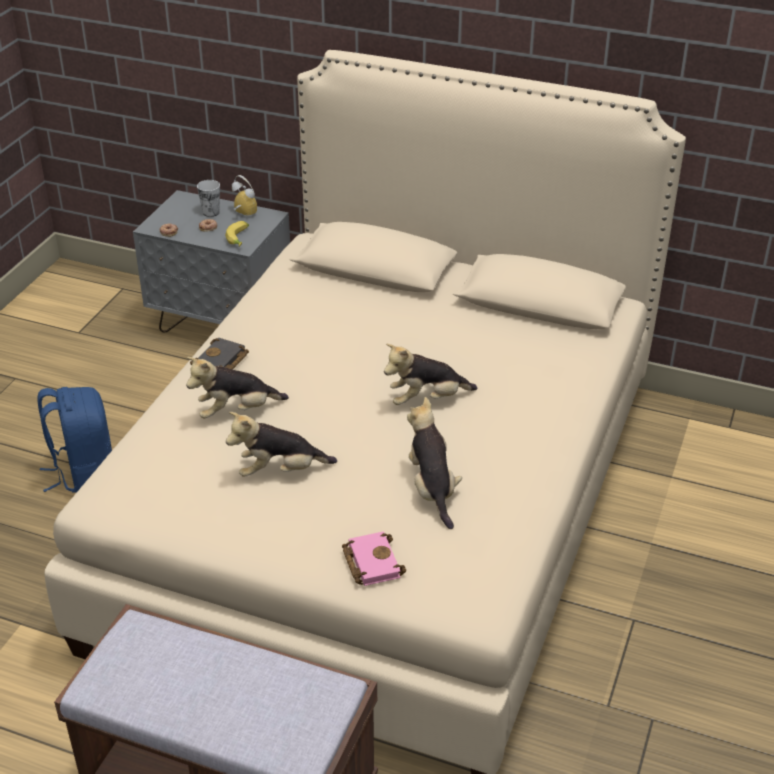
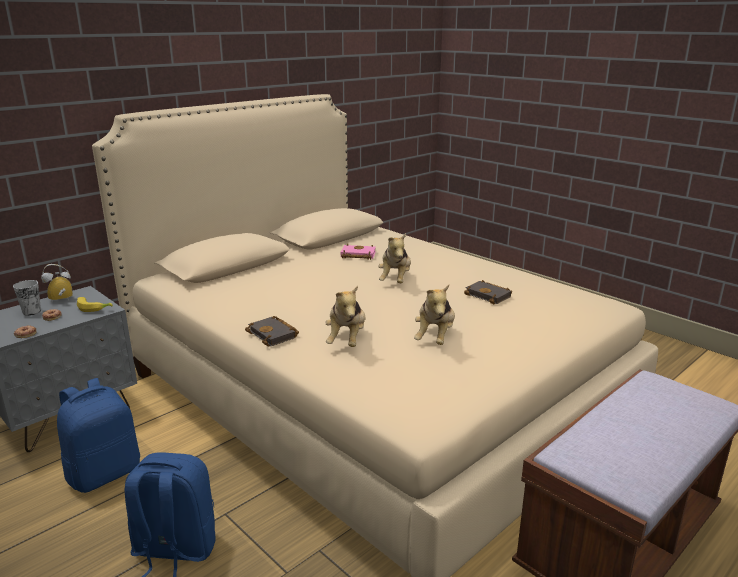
camera: 65 degrees left, 15 degrees down
(158, 387) = (105, 473): none -> blue backpack
(370, 562) = (554, 325): pink book -> pink book (357, 255)
(432, 489) = (489, 295): plush toy -> black book

